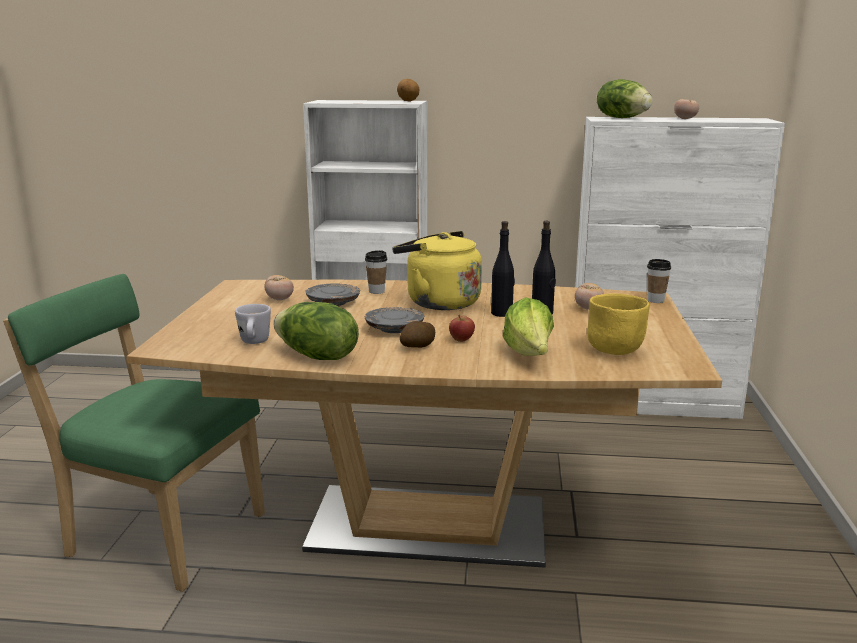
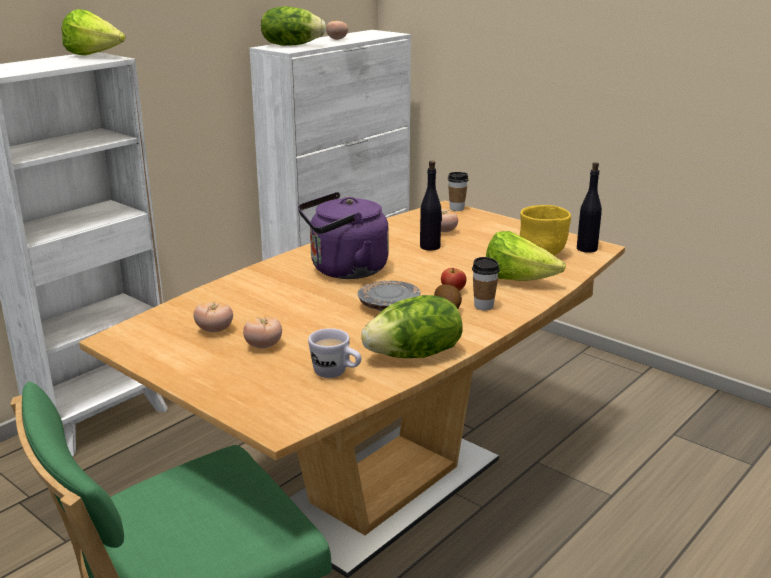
camera: 55 degrees left, 5 degrees up
(272, 315) = (263, 346): none -> tomato
(333, 302) = (270, 310): grey plate -> none
(376, 291) = (268, 283): cup -> cup (483, 306)
(408, 101) = (95, 56): potato -> lettuce
(438, 302) = (344, 270): yellow kettle -> purple kettle
(502, 313) = (410, 259): black bottle -> black bottle (586, 249)

